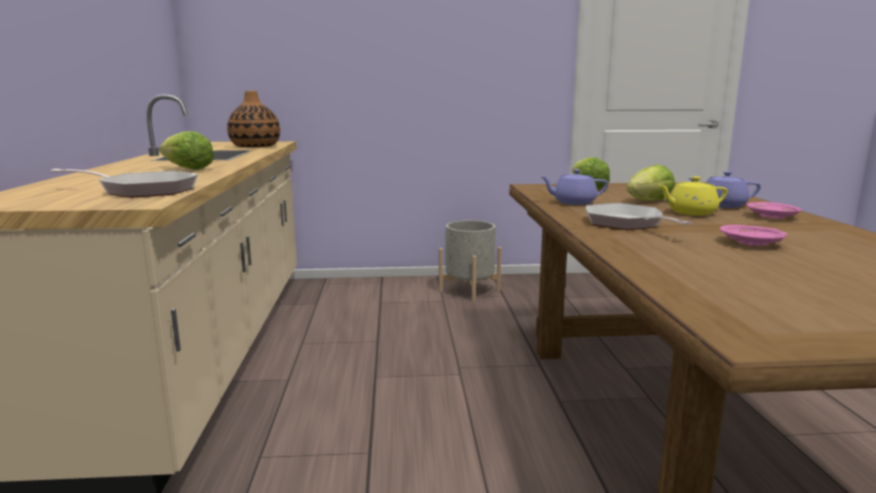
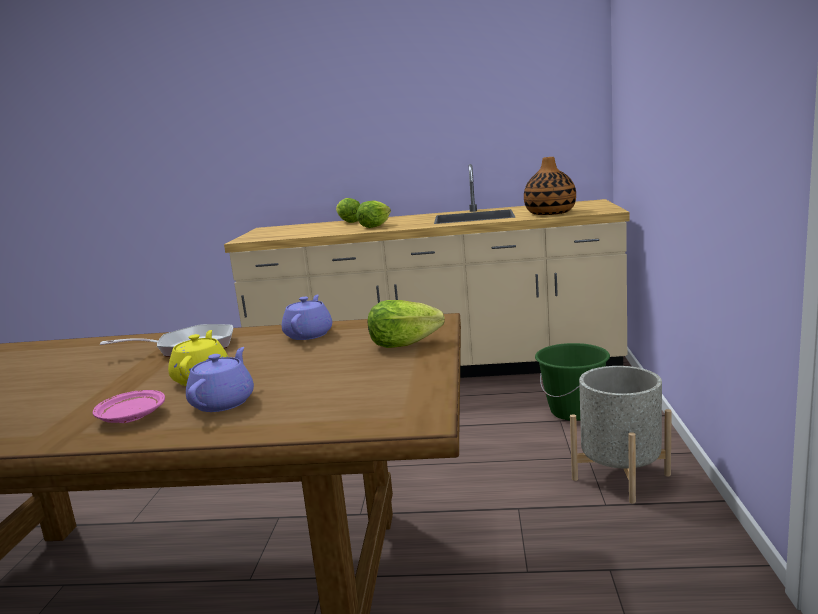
camera: 100 degrees right, 0 degrees up
(143, 191) = (283, 234): frying pan -> none
(365, 298) = (574, 411): none -> green bucket
(649, 201) = (285, 367): lettuce -> lettuce (349, 222)
(752, 243) = (66, 382): pink plate -> none

